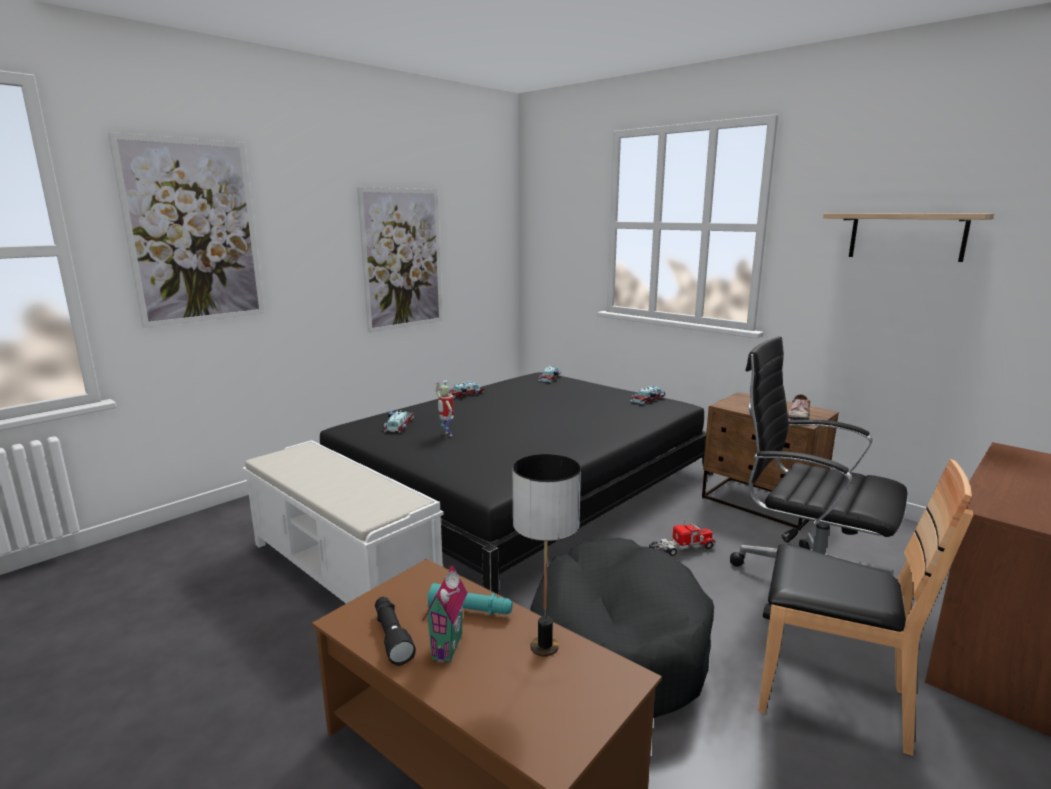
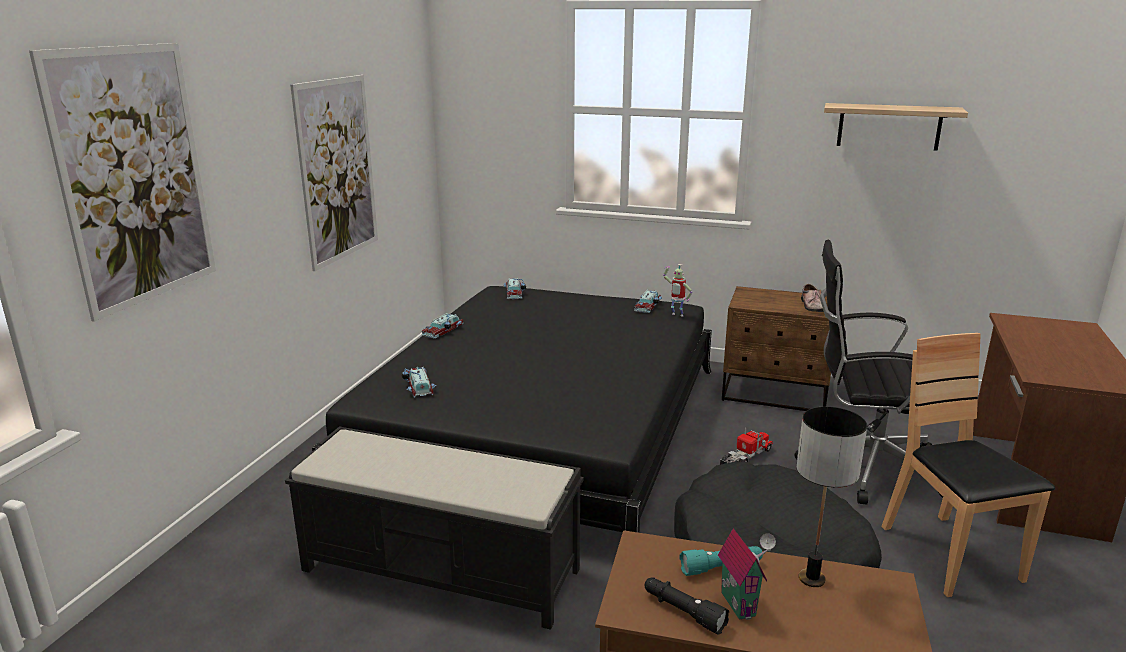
camera: 25 degrees left, 5 degrees up
(344, 571) = (443, 570): white bench -> black bench
(446, 434) = (488, 387): toy robot -> toy robot (676, 315)
(830, 697) = (949, 555): brown chair -> brown chair turned 105 degrees counterclockwise

